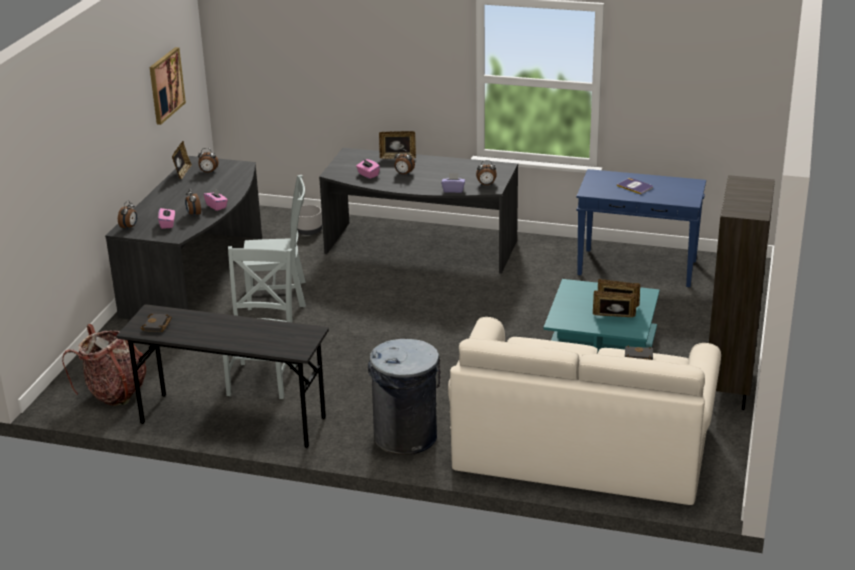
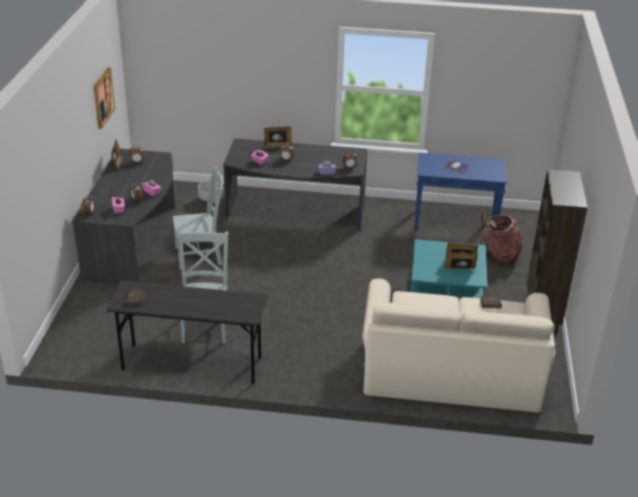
camera: 10 degrees left, 5 degrees up
(114, 392) = (94, 345): backpack -> backpack (499, 255)
(406, 437) = (324, 370): grey trash can -> none

